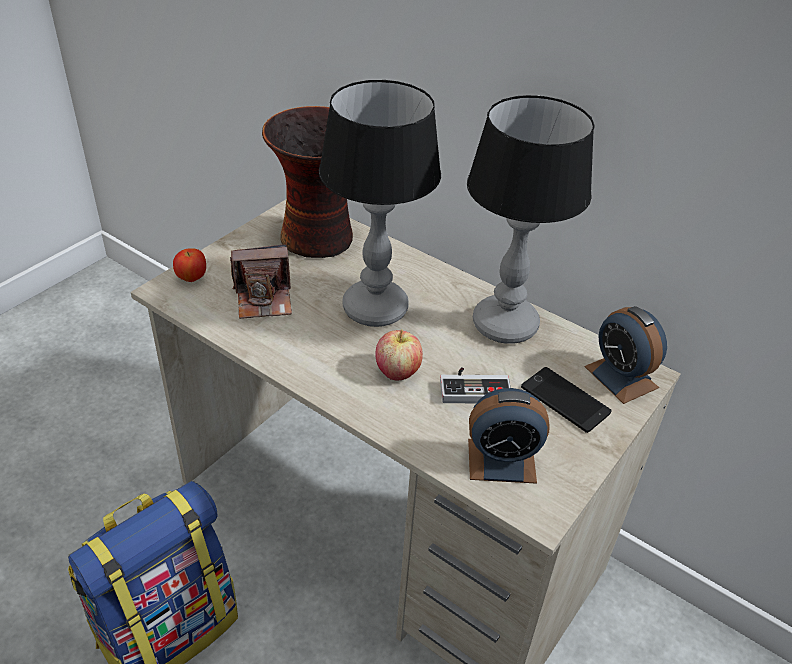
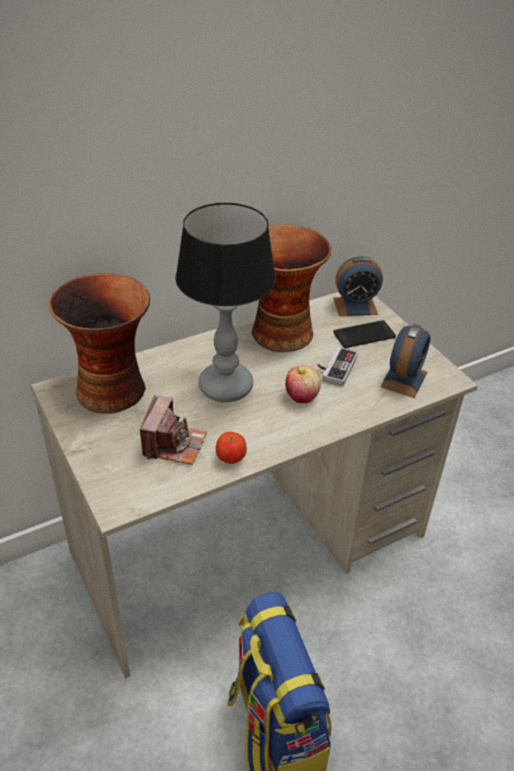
camera: 65 degrees left, 0 degrees up
(192, 278) = (112, 483): apple -> apple (231, 458)
(504, 324) = (280, 332): table lamp -> vase

